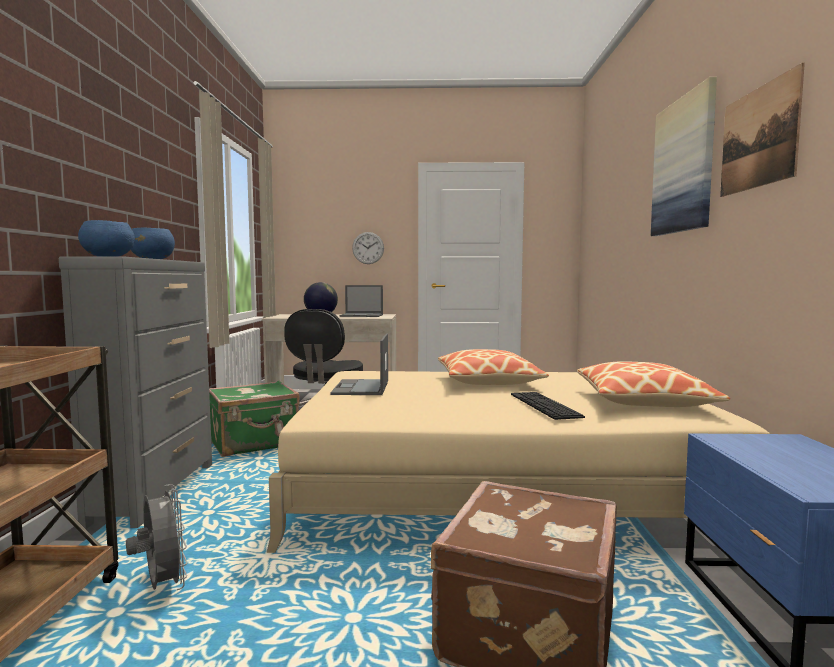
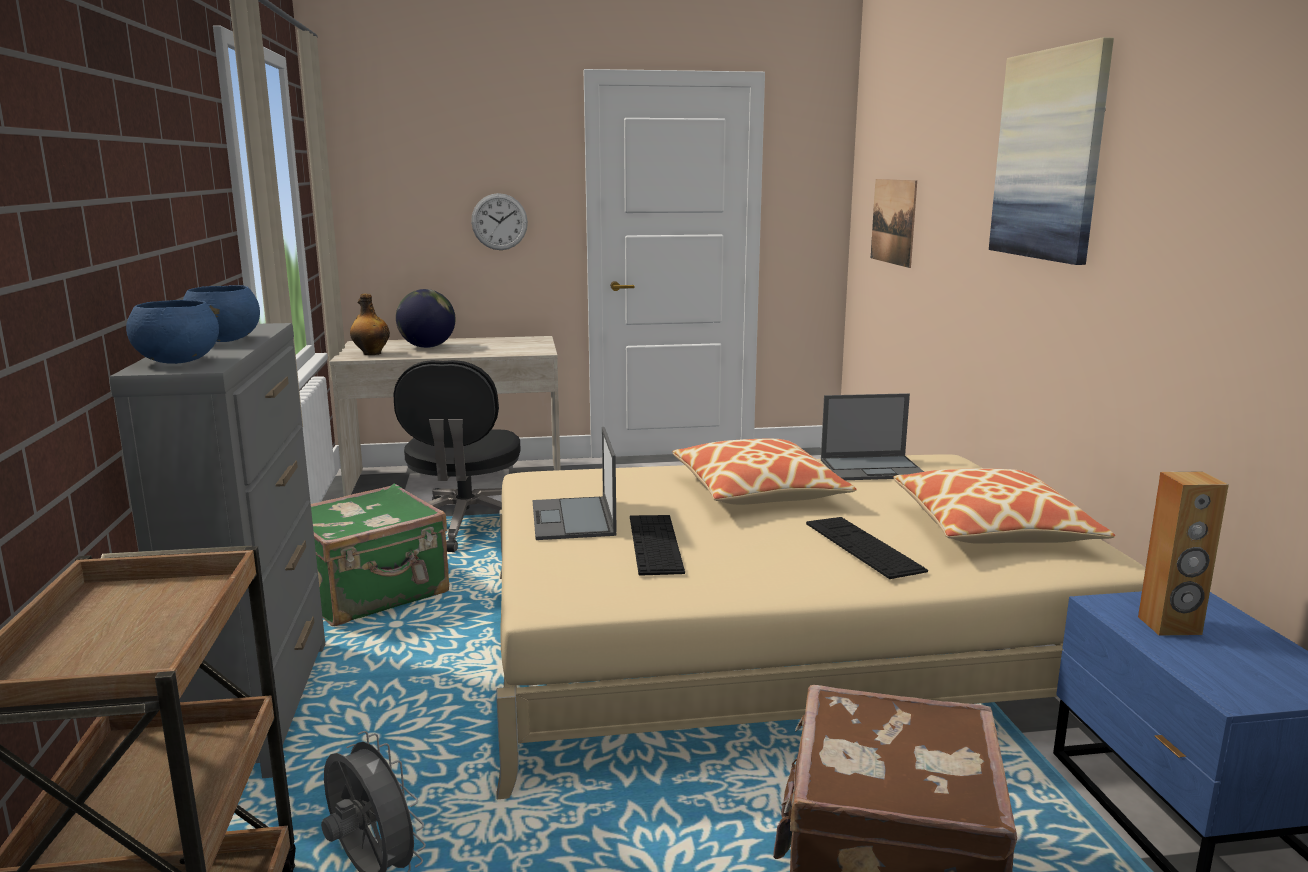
camera: 10 degrees left, 10 degrees up
(287, 316) = (371, 353): none -> bottle
(362, 315) = (499, 344): laptop -> laptop (873, 468)
(404, 399) = (655, 544): none -> keyboard
(758, 138) = (1173, 161): picture -> picture (893, 221)
(766, 451) = (1170, 626): none -> brown speaker

